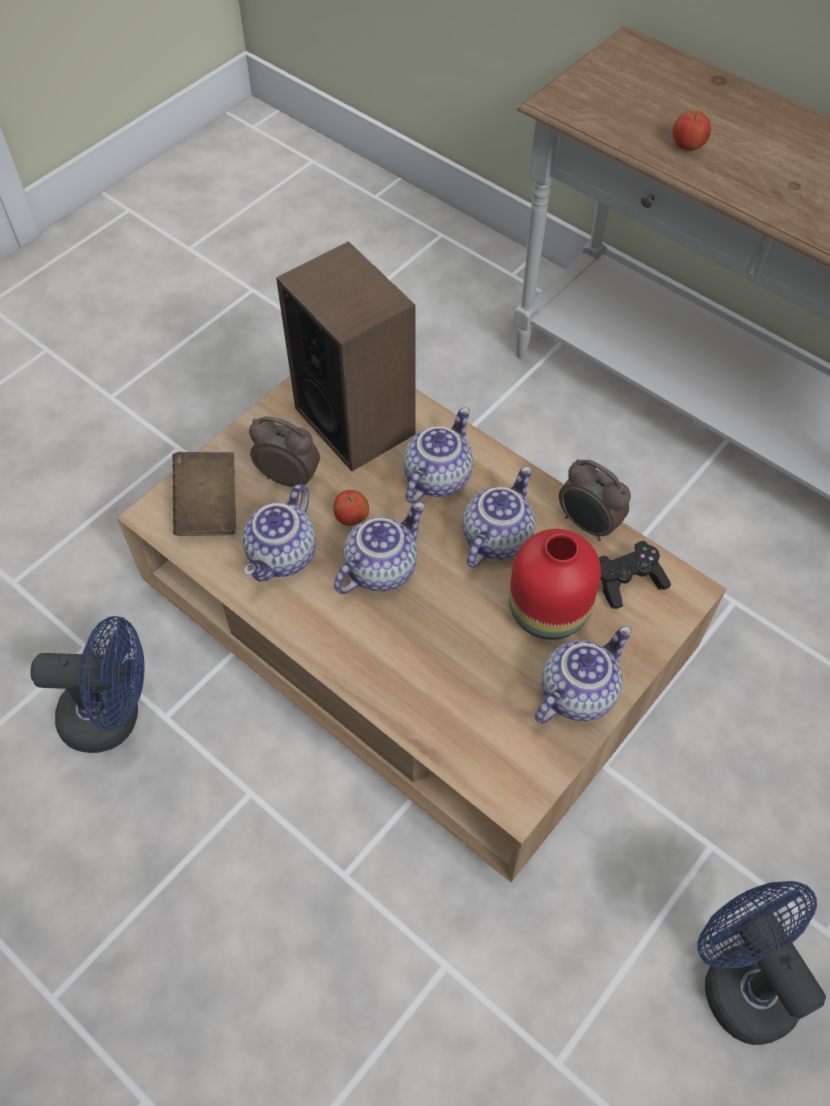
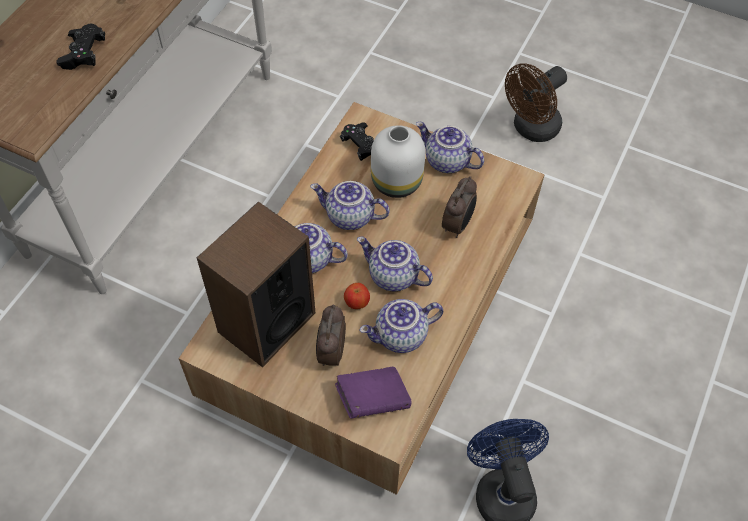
camera: 105 degrees left, 0 degrees up
(208, 507) = (372, 400): brown book -> purple book
(283, 556) = (400, 337): teapot -> teapot turned 150 degrees clockwise
(546, 611) = (397, 183): red vase -> white vase
(587, 525) = (326, 170): alarm clock -> alarm clock (458, 225)
(687, 146) = (84, 54): apple -> black game controller
(740, 978) = (531, 129): blue fan -> brown fan

